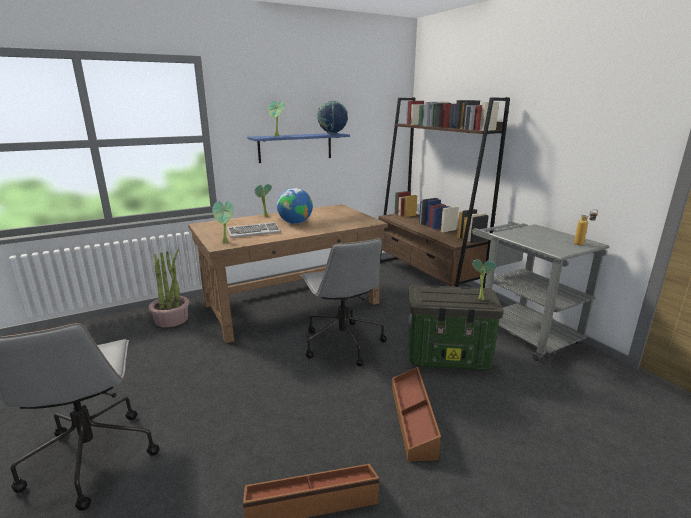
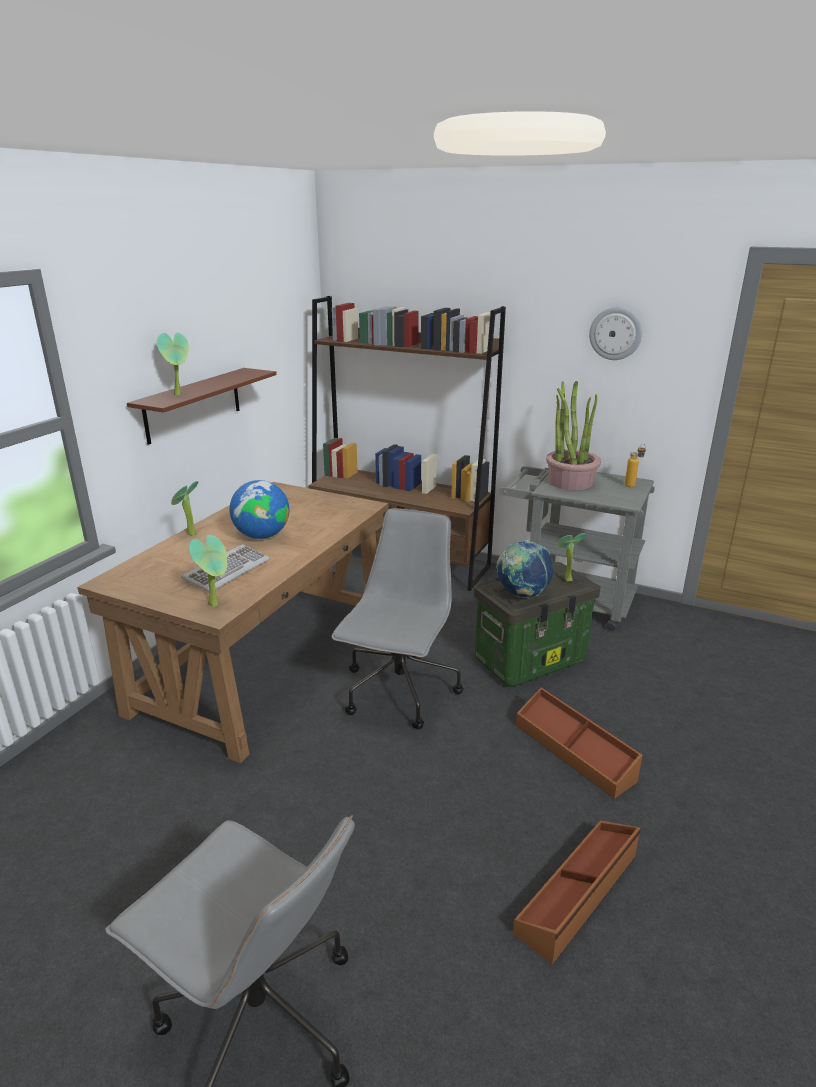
camera: 35 degrees left, 5 degrees up
(171, 319) = (93, 764): potted plant -> potted plant (570, 482)
(295, 147) = (193, 405): blue shelf -> brown shelf
(332, 134) = (248, 373): globe -> globe (522, 595)
(342, 343) = (399, 693): grey office chair -> grey office chair turned 105 degrees counterclockwise
(589, 115) = (615, 333): none -> wall clock

